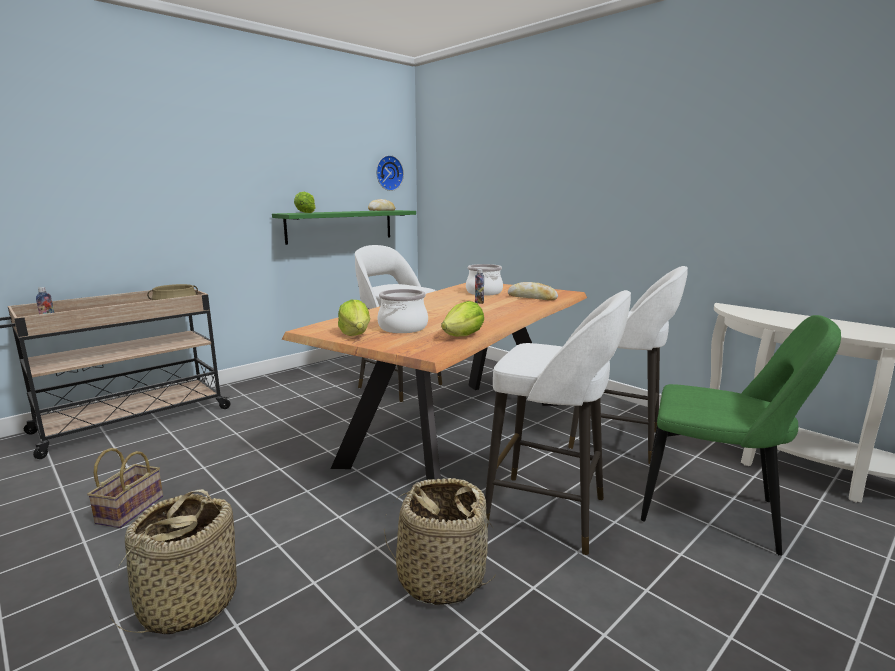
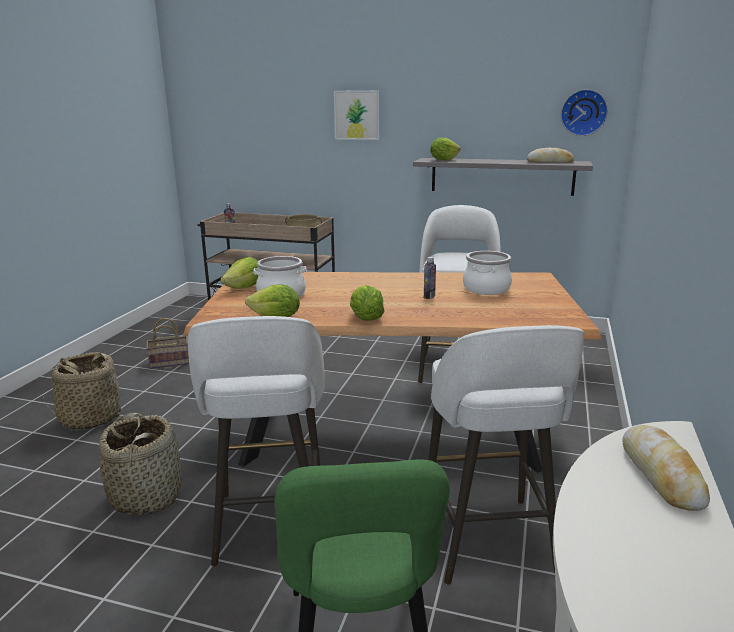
camera: 60 degrees right, 5 degrees up
(198, 170) = (357, 115): none -> picture
(340, 226) = (501, 176): green shelf -> grey shelf
(503, 319) = (365, 318): none -> lettuce
(532, 297) = (499, 311): bread -> bread (661, 475)

